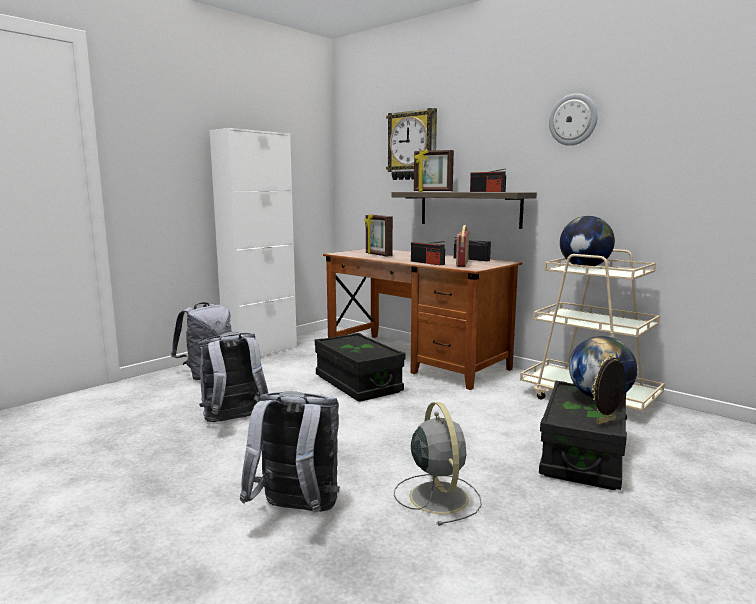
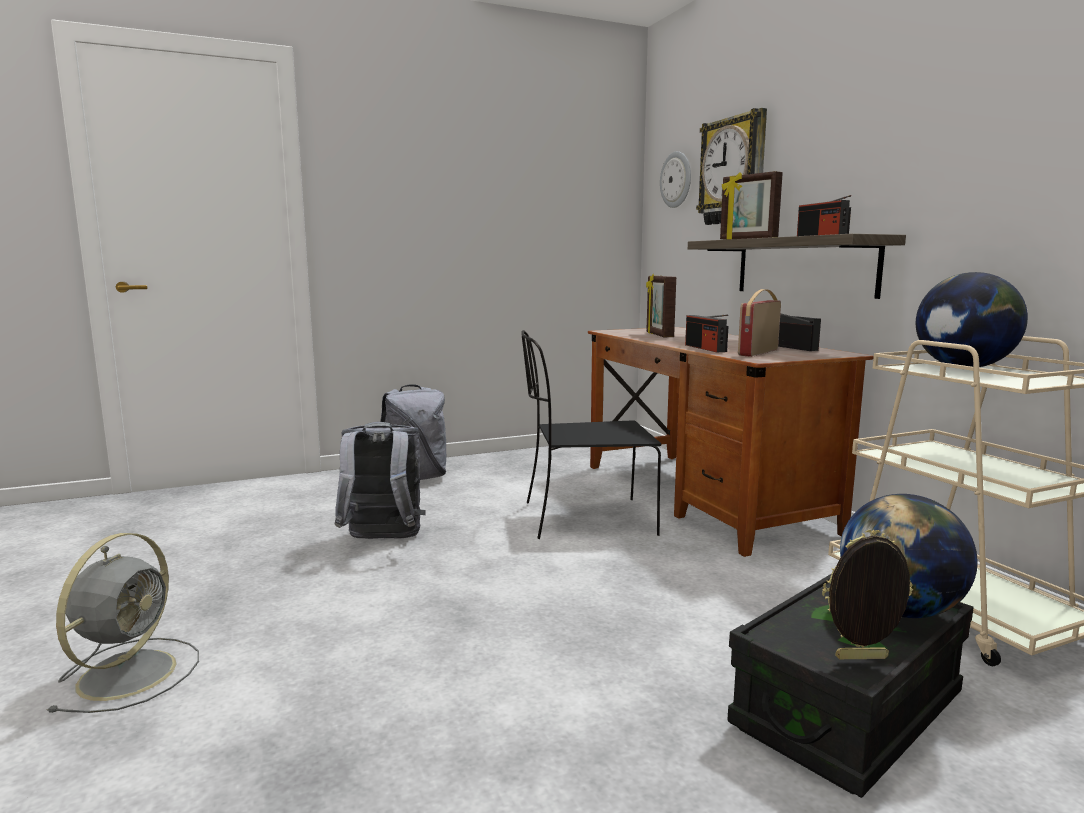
camera: 25 degrees right, 0 degrees up
(261, 352) = (504, 458): white cabinet -> none
(296, 511) = (325, 681): grey backpack -> none
(358, 383) = (584, 519): black storage box -> black chair
(437, 496) = (530, 713): grey fan -> grey fan (130, 672)
(573, 120) = (974, 98): wall clock -> wall clock (676, 179)

